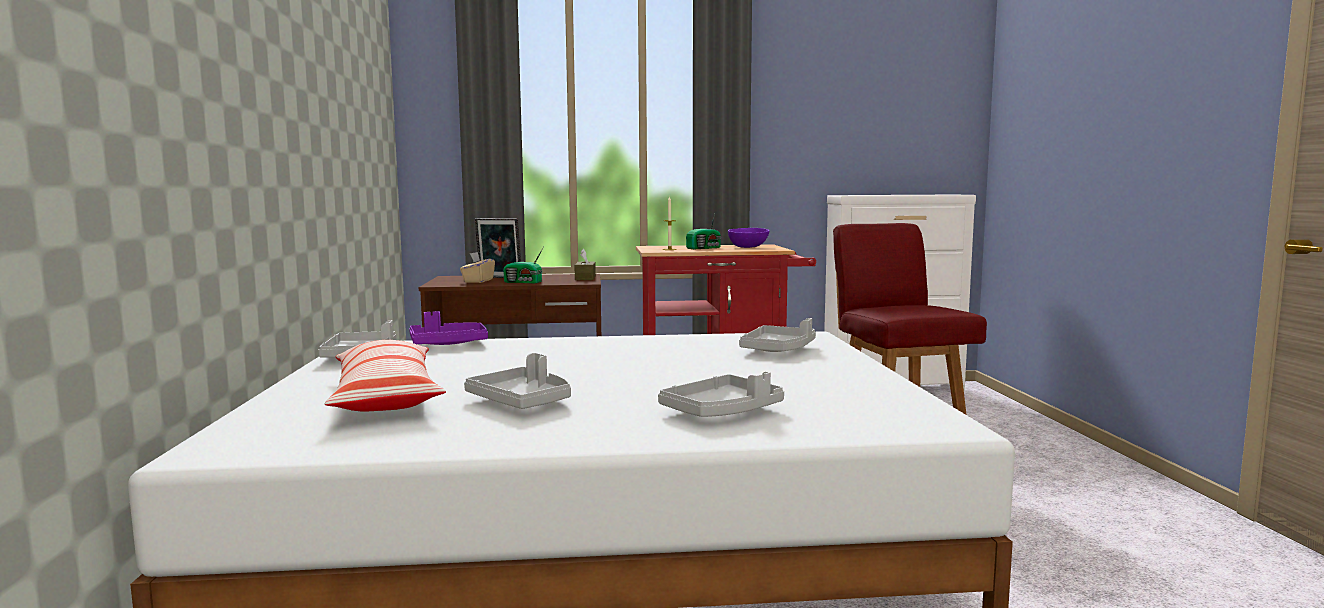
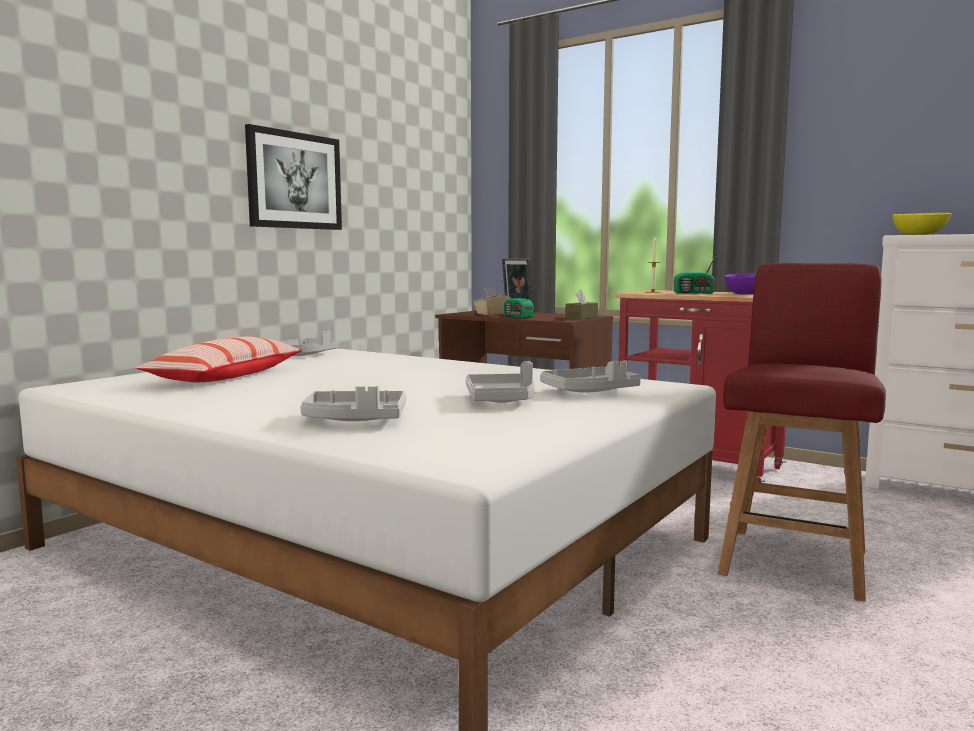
camera: 40 degrees right, 0 degrees up
(302, 128) = (294, 181): none -> picture
(447, 344) = (374, 355): purple tray -> none
(522, 401) = (274, 391): grey tray -> grey tray (501, 400)
(857, 194) = (918, 234): none -> yellow bowl

